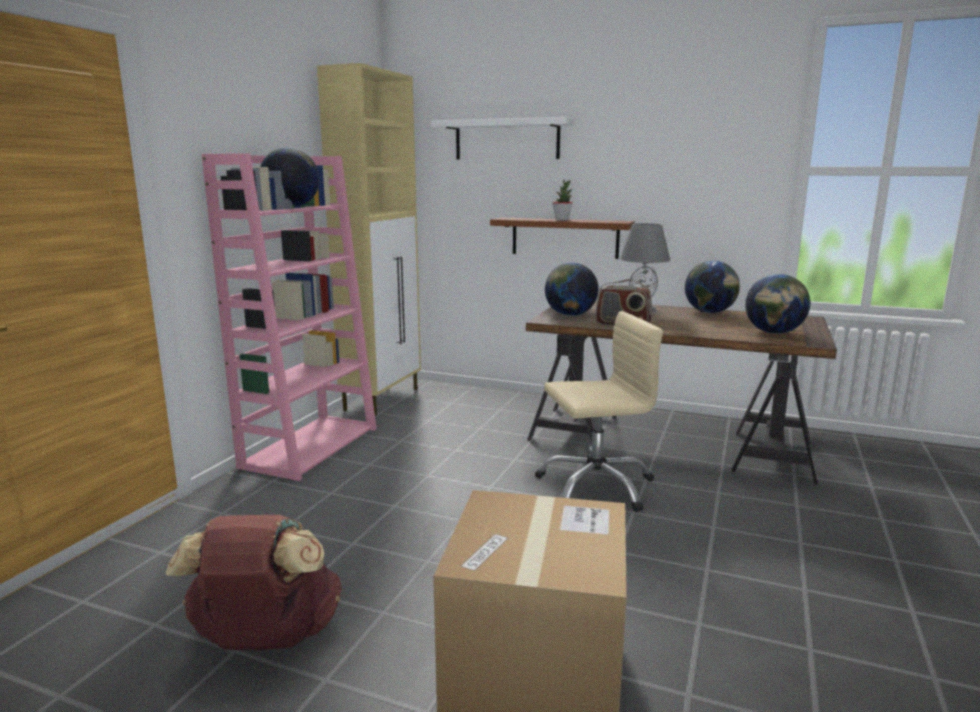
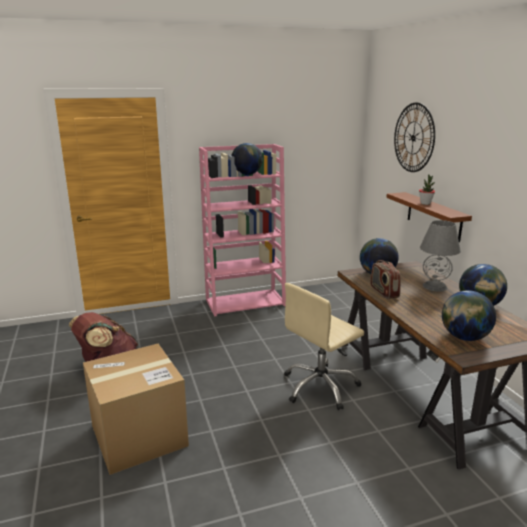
camera: 50 degrees right, 5 degrees up
(383, 399) = (320, 290): beige cabinet -> none
(506, 140) = (413, 138): white shelf -> wall clock
(595, 486) = (320, 387): beige office chair -> beige office chair turned 105 degrees clockwise

